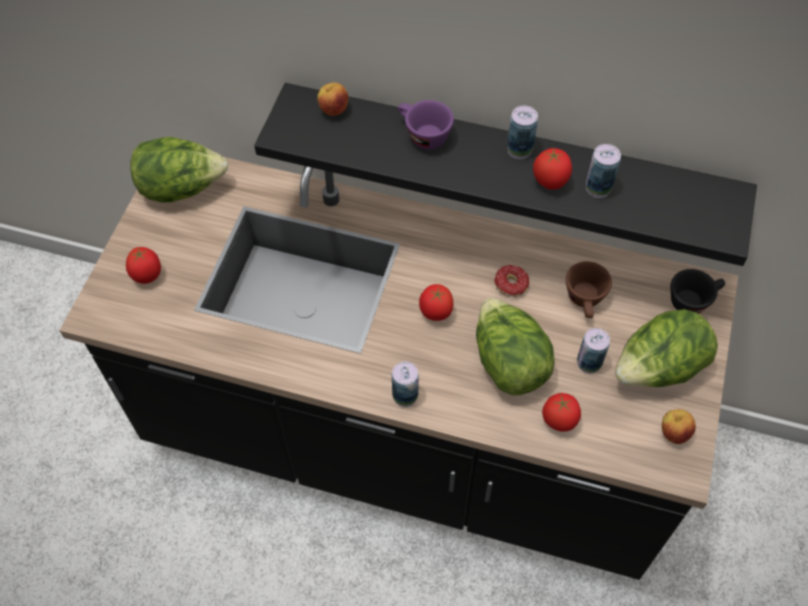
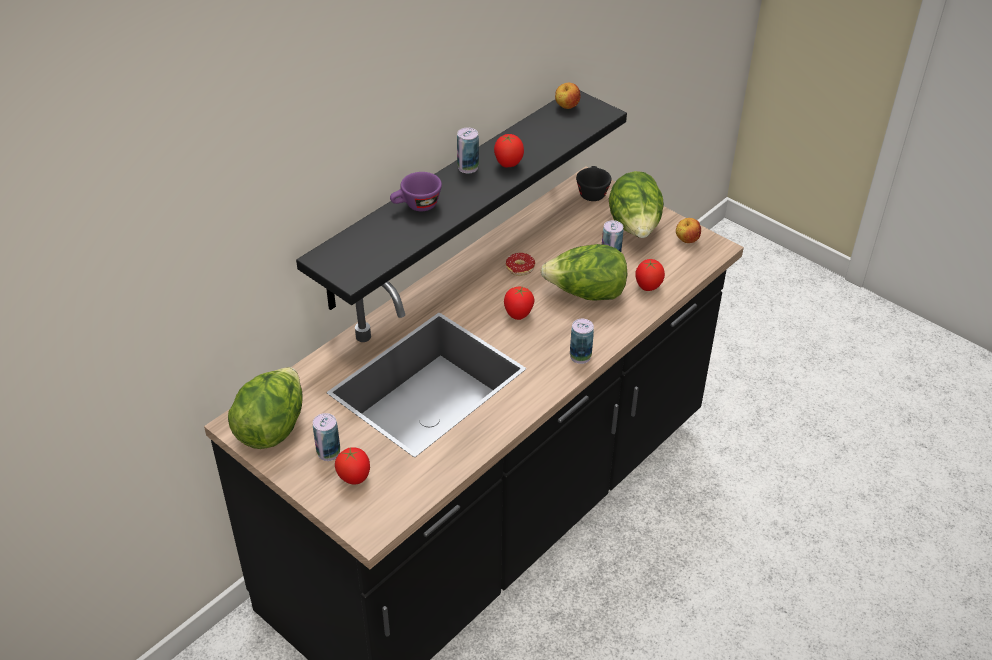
camera: 65 degrees left, 15 degrees down
(333, 110) = (351, 242): apple -> apple (566, 107)
(585, 301) = (559, 239): brown cup -> none
(598, 188) = (529, 147): can -> can (328, 452)

